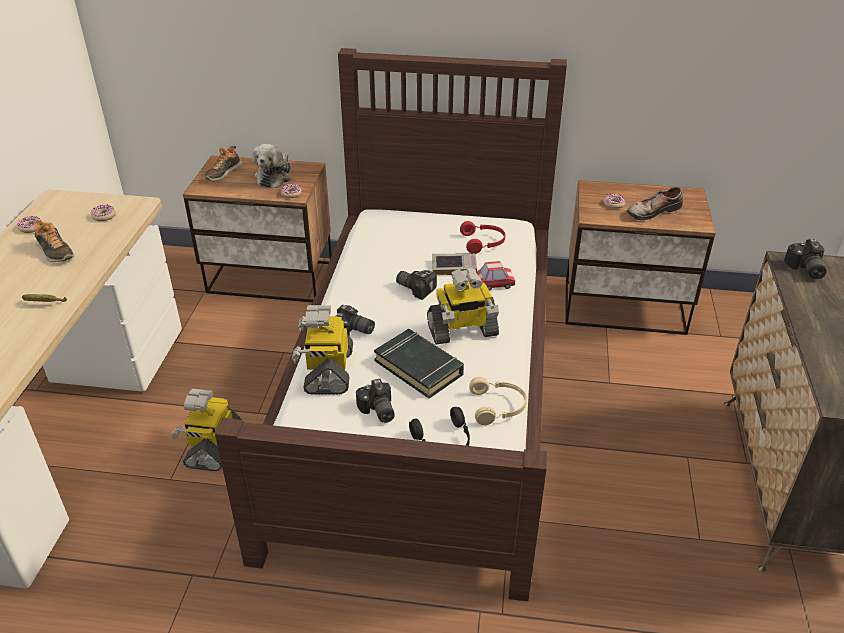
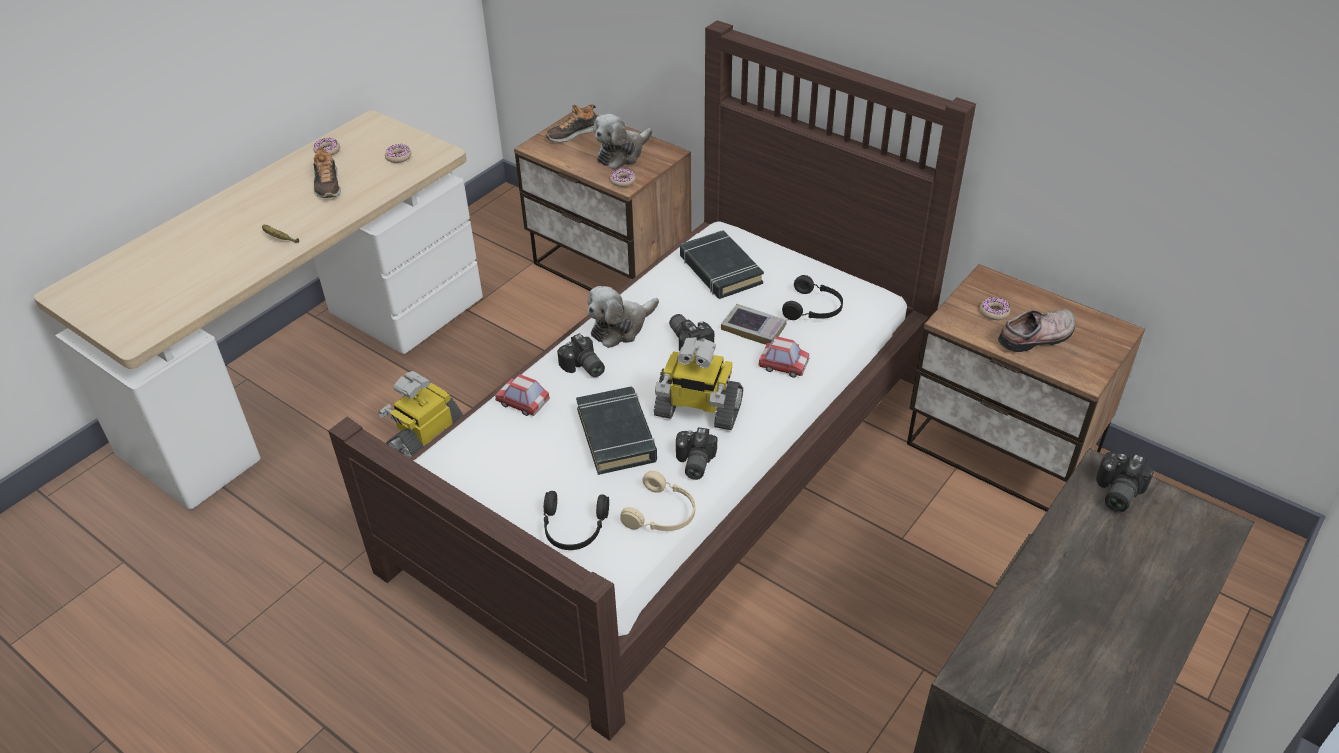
camera: 30 degrees right, 5 degrees up
(327, 371) = (523, 403): toy robot -> toy car
(358, 296) = (621, 327): none -> plush toy
(377, 411) = (536, 467): camera -> camera (693, 463)
(397, 238) = (720, 270): none -> black book
(483, 242) = (814, 308): red headphones -> black headphones
(652, 210) = (1038, 337): shoe -> shoe turned 150 degrees clockwise

